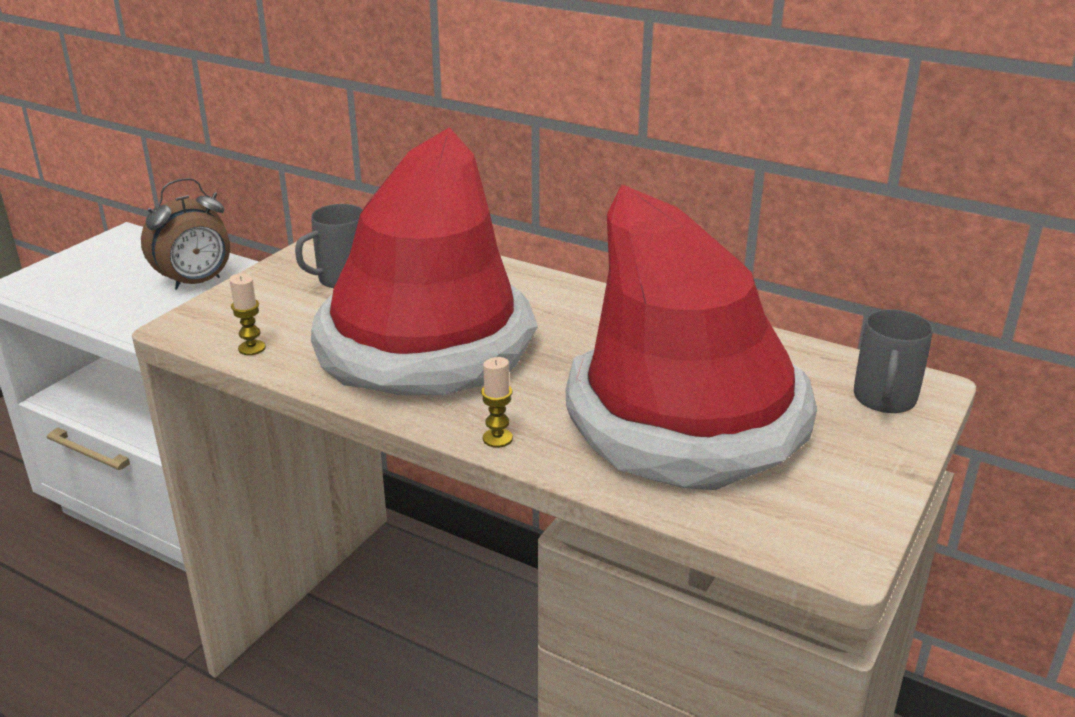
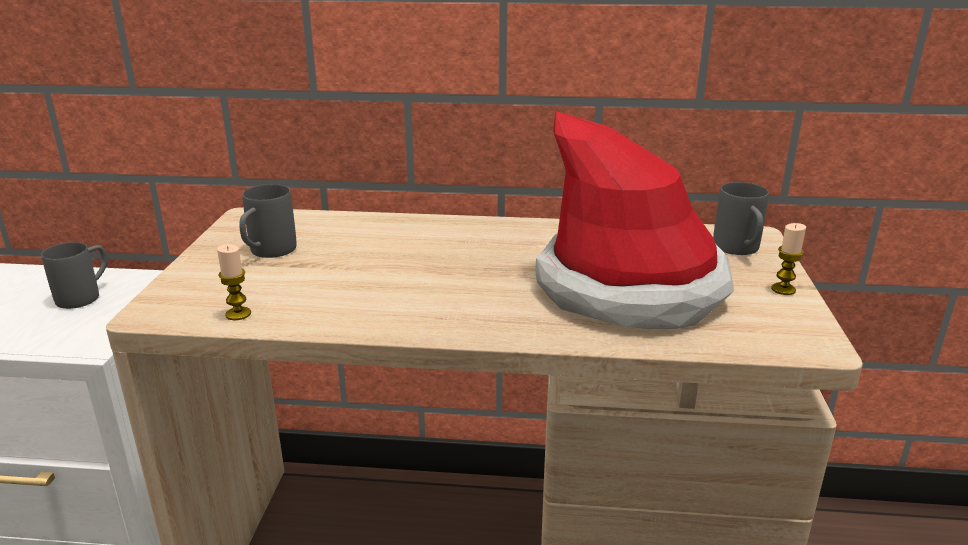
camera: 25 degrees left, 5 degrees down
(196, 282) = (86, 295): alarm clock -> grey mug
(425, 346) = (390, 282): hat -> none
(497, 438) = (510, 330): candle -> candle (783, 289)

